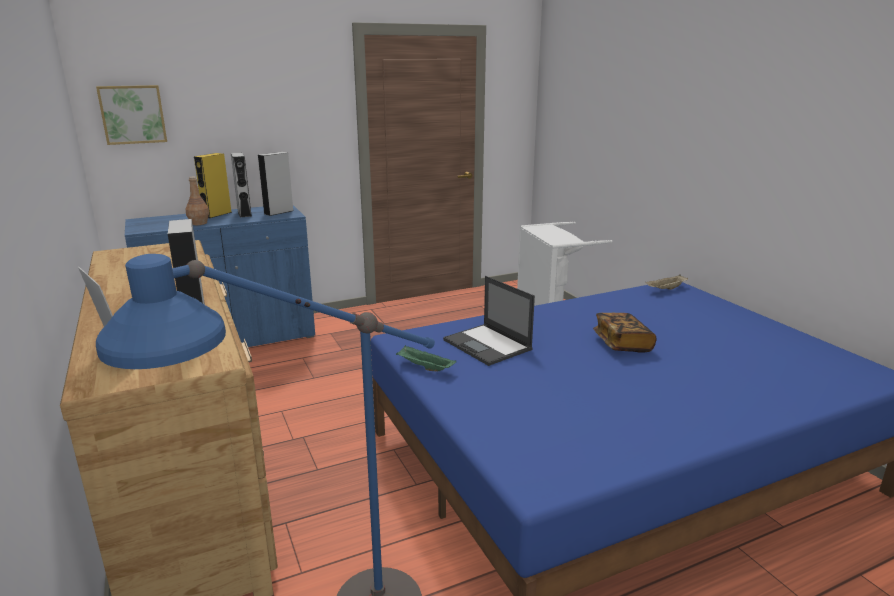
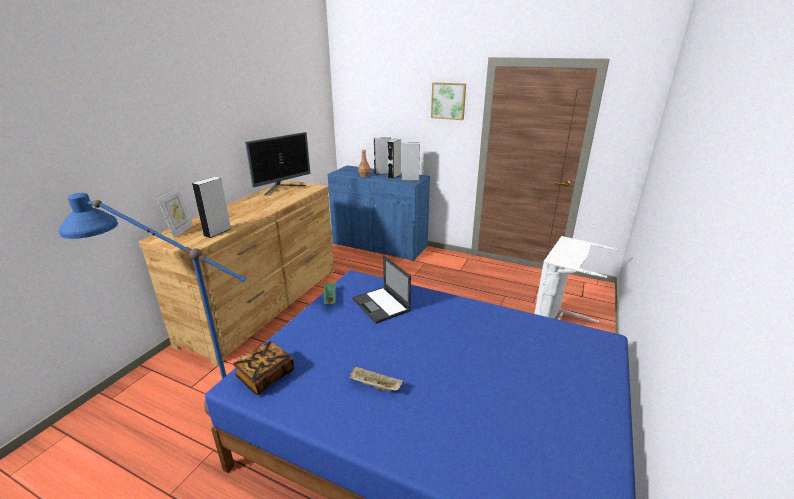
camera: 50 degrees right, 5 degrees up
(125, 260) = (282, 188): none -> monitor
(132, 114) = (356, 109): picture -> picture (448, 101)
(217, 214) = (383, 173): yellow speaker -> grey speaker
(488, 345) = (381, 305): laptop -> laptop turned 45 degrees counterclockwise
(622, 344) = (451, 352): book -> book (265, 376)
(666, 289) = (590, 338): beige tray -> beige tray (374, 386)

